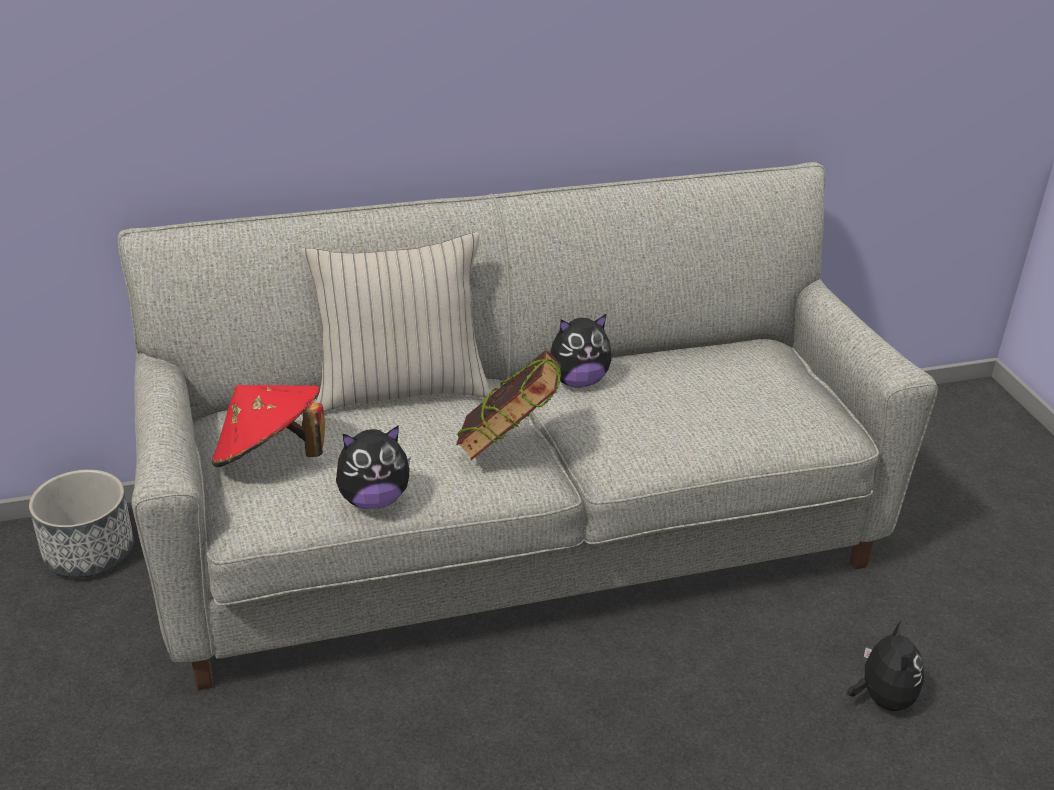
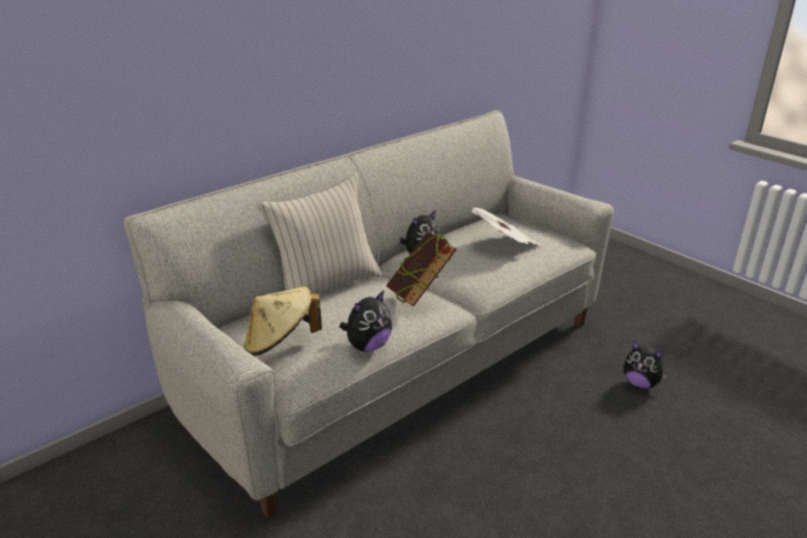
camera: 25 degrees left, 5 degrees down
(89, 552) = (126, 461): planter -> none
(270, 458) = (280, 343): red hat -> beige hat
(717, 397) = (504, 244): none -> newspaper
(882, 698) = (640, 383): plush toy -> plush toy turned 150 degrees clockwise

